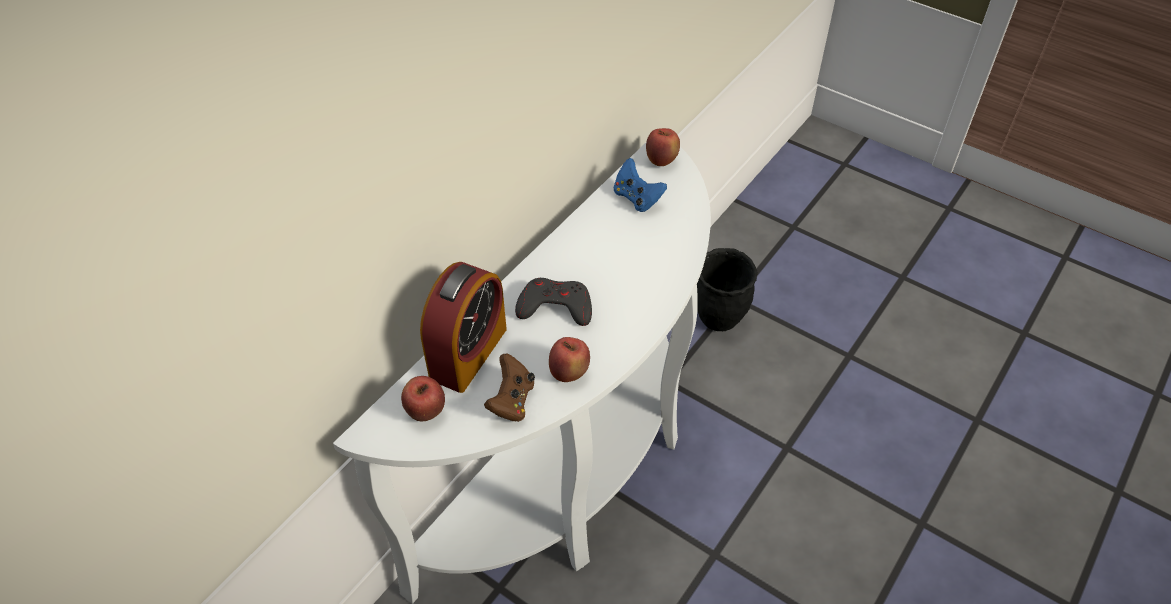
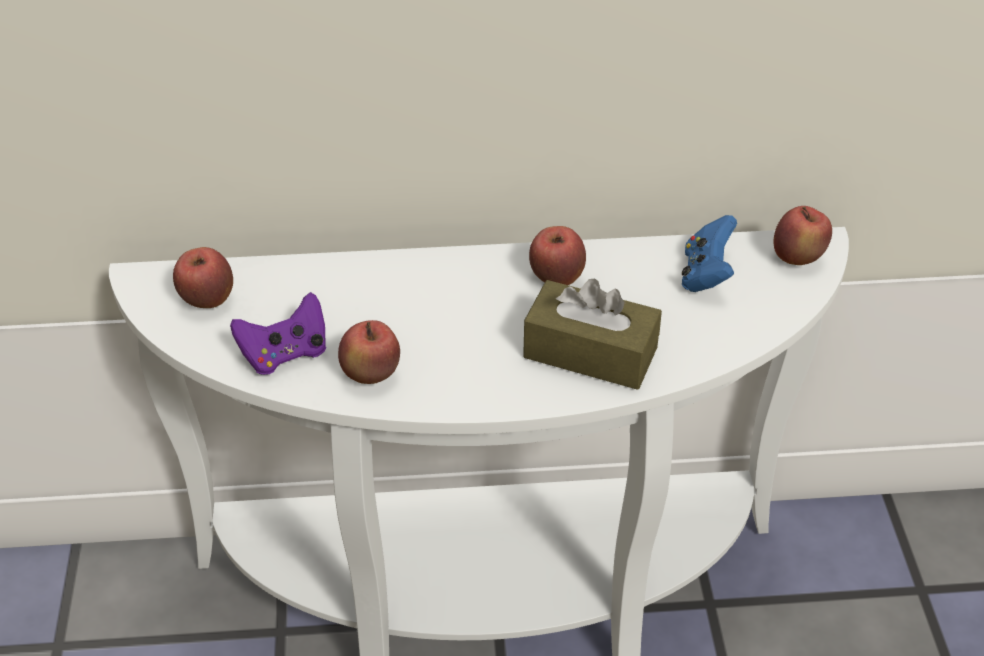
camera: 50 degrees right, 5 degrees down
(468, 353) = (316, 283): alarm clock -> none
(512, 401) = (285, 354): brown game controller -> purple game controller
(555, 307) = (454, 308): grey game controller -> none
(578, 253) = (556, 279): none -> apple
(645, 276) = (590, 353): none -> brown tissue box
(717, 319) = (864, 593): black planter -> none

